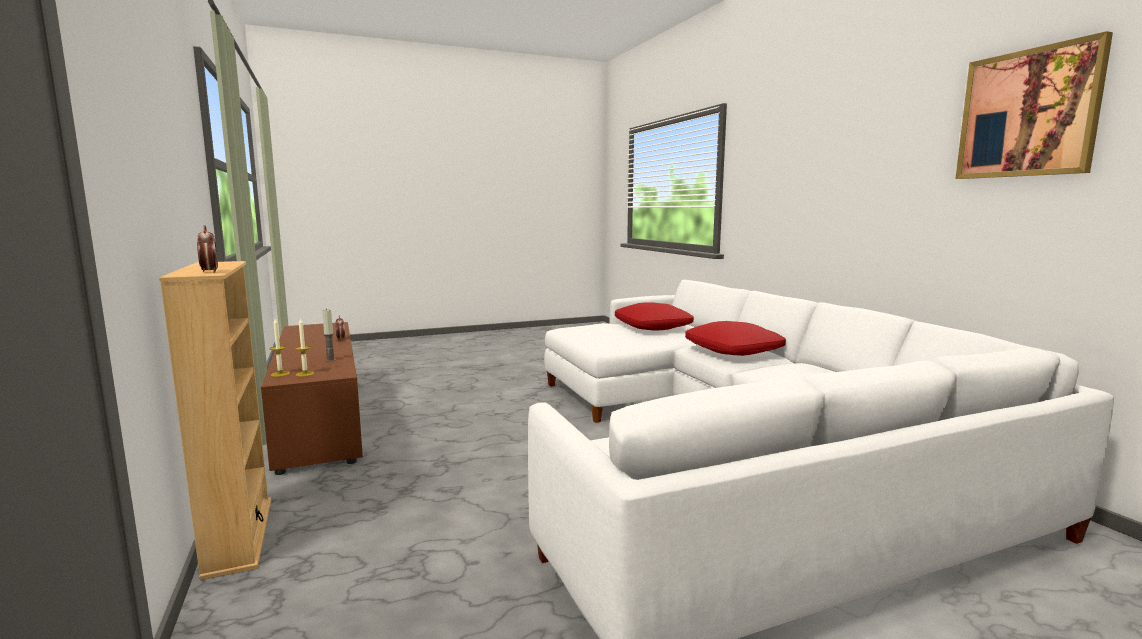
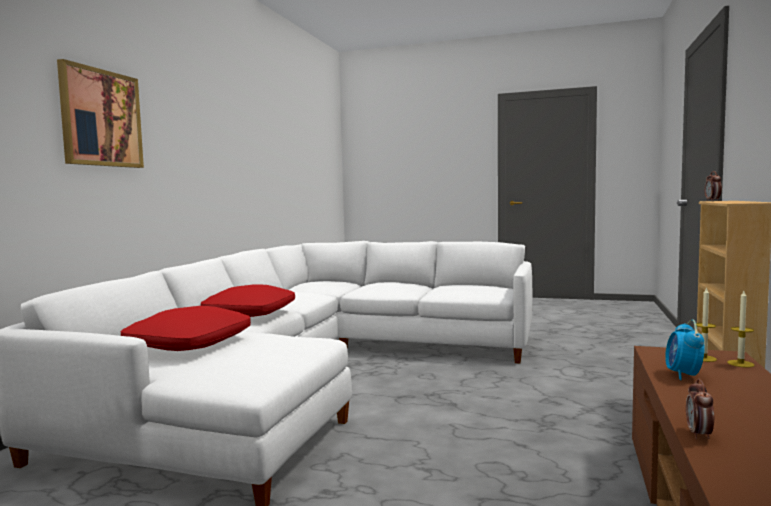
camera: 140 degrees left, 5 degrees down
(330, 360) = (683, 375): candle -> alarm clock
(1028, 114) = (233, 129): picture -> picture (101, 118)

